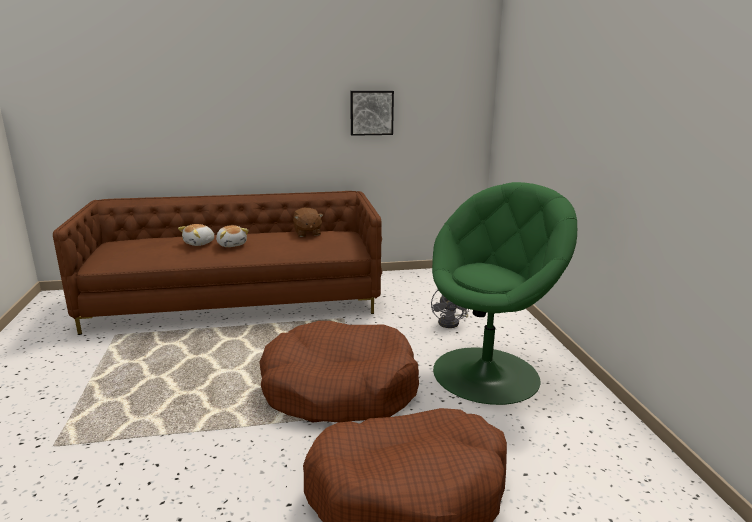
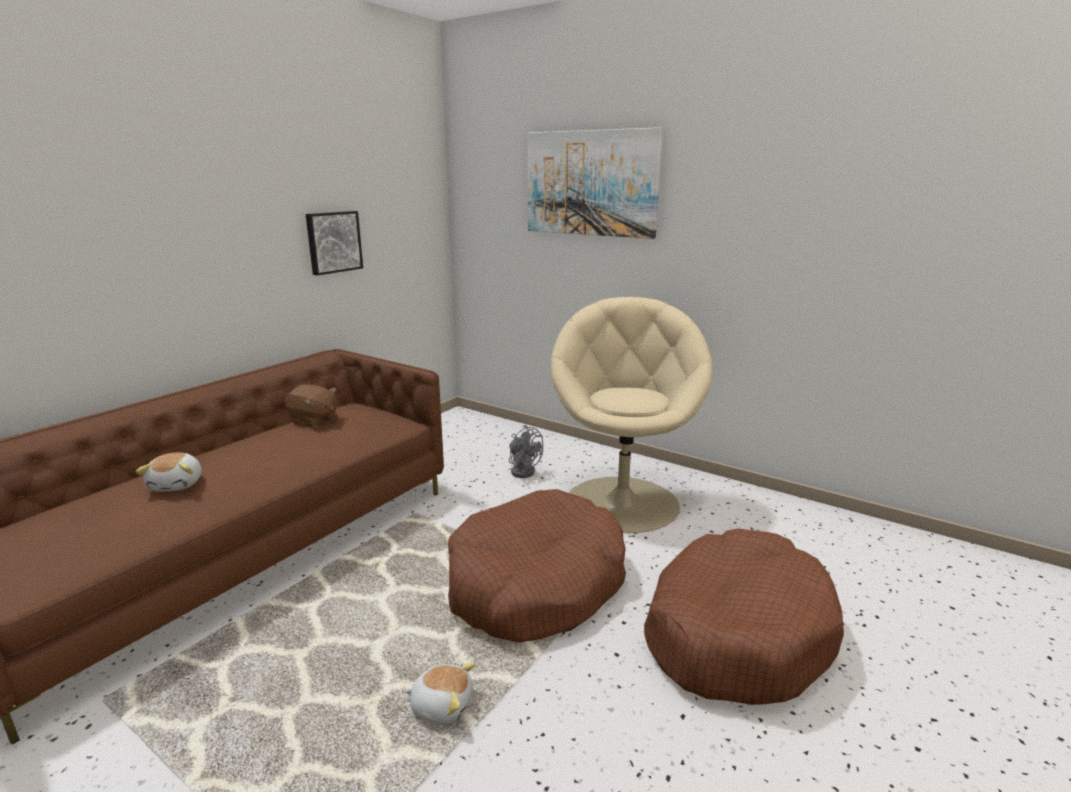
camera: 45 degrees left, 0 degrees up
(232, 244) = (236, 468): plush toy -> plush toy (442, 706)
(487, 373) = (623, 501): green armchair -> beige armchair
(567, 74) = (591, 183): none -> picture

